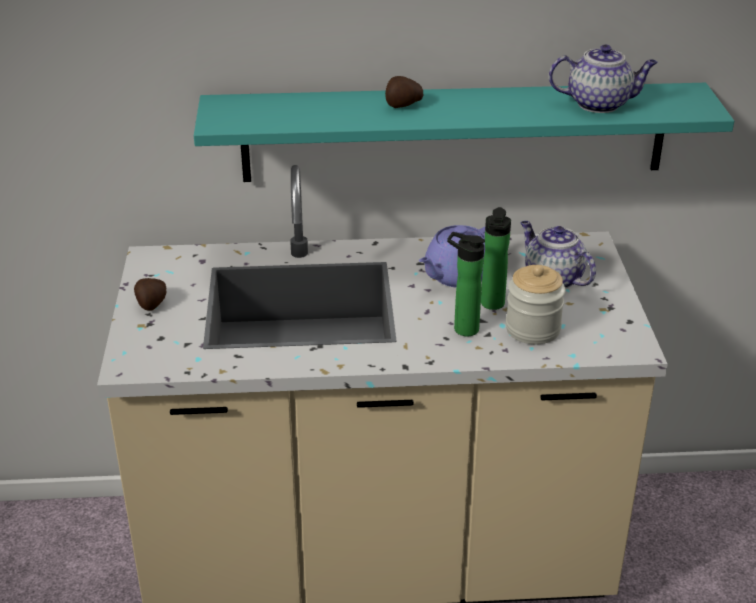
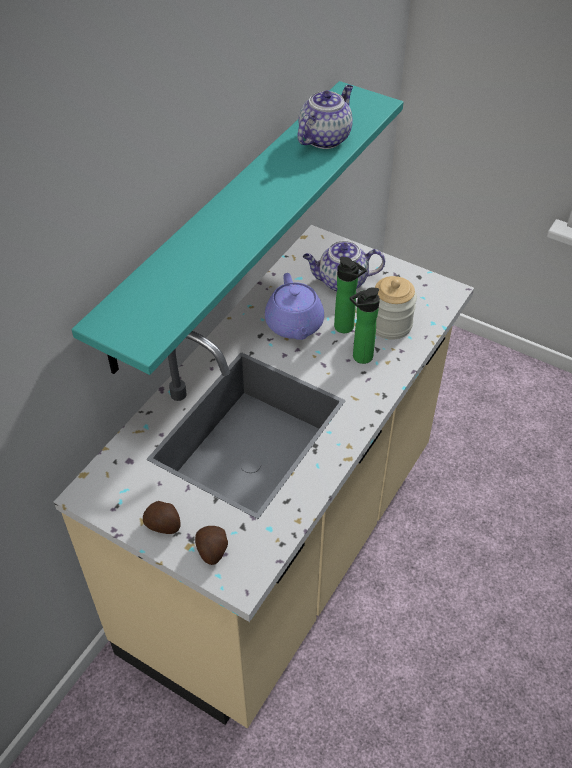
camera: 55 degrees left, 15 degrees up
(402, 105) = (226, 226): potato -> potato (212, 552)

